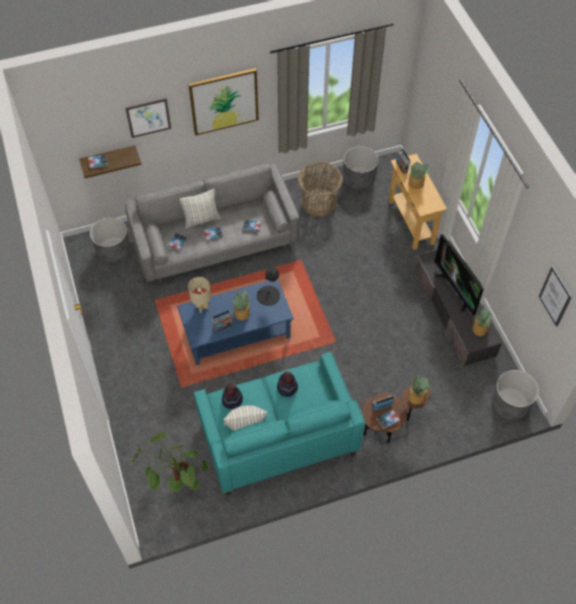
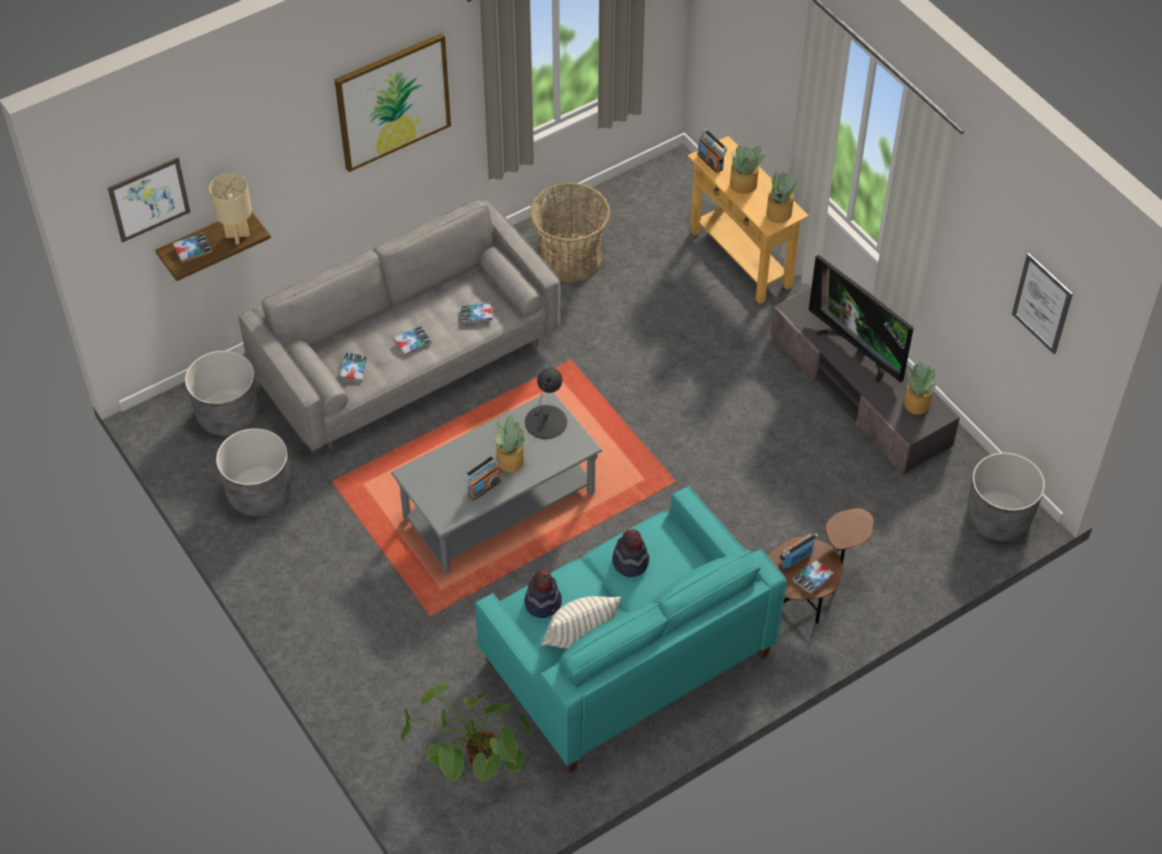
camera: 15 degrees left, 5 degrees down
(148, 118) = (270, 153): picture -> picture (149, 199)
(201, 219) = (383, 322): pillow -> none
(202, 307) = (436, 465): beige table lamp -> beige table lamp (237, 236)
(237, 334) = (500, 506): blue coffee table -> grey coffee table
(359, 180) = (628, 206): grey planter -> grey planter (259, 494)
(416, 397) = (851, 528): potted plant -> potted plant (778, 213)

